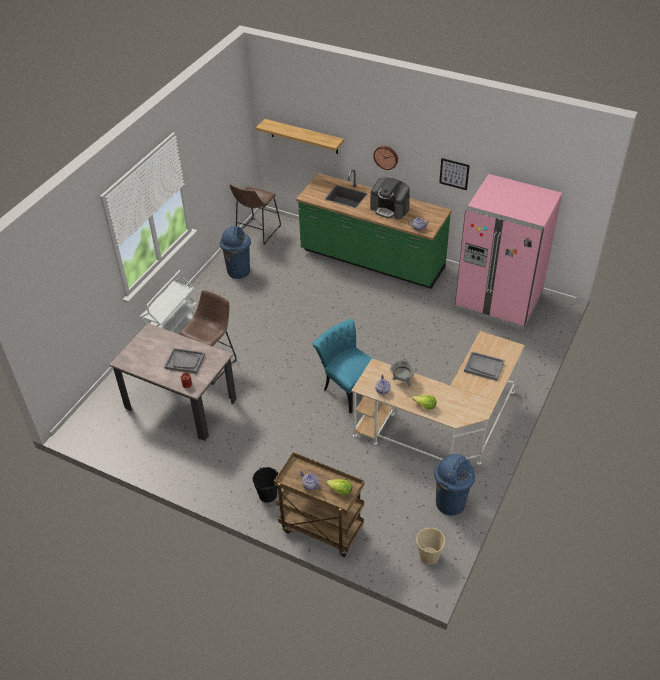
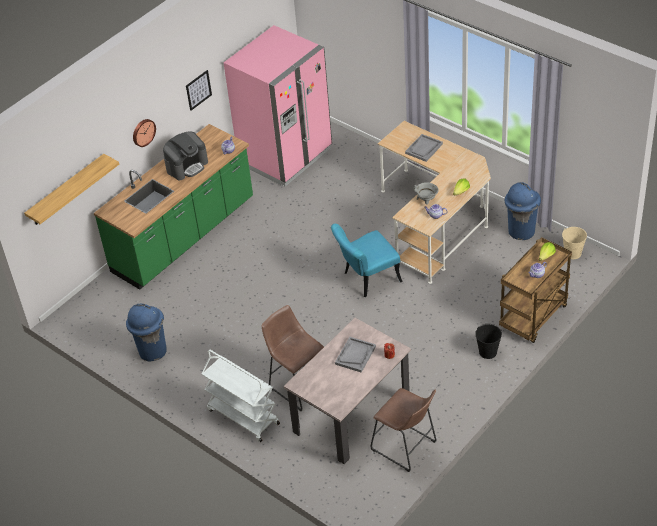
camera: 75 degrees left, 0 degrees up
(256, 232) = (86, 329): brown stool -> brown stool (406, 448)

